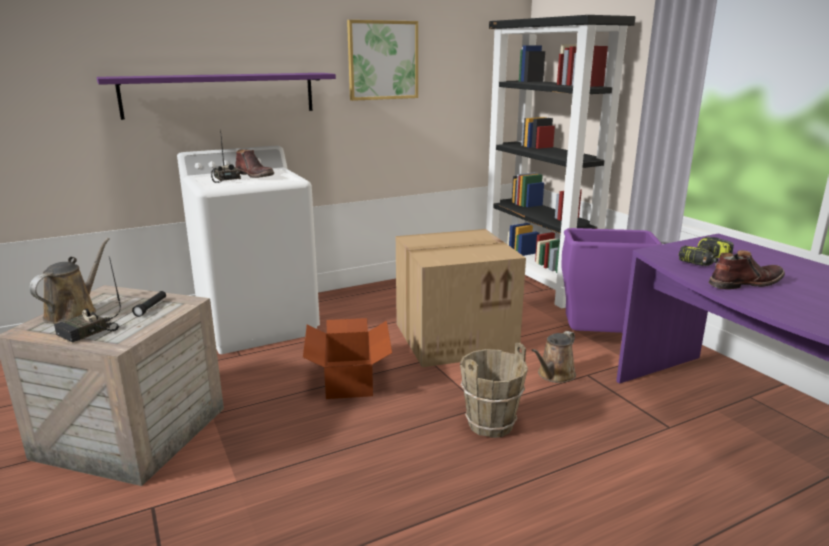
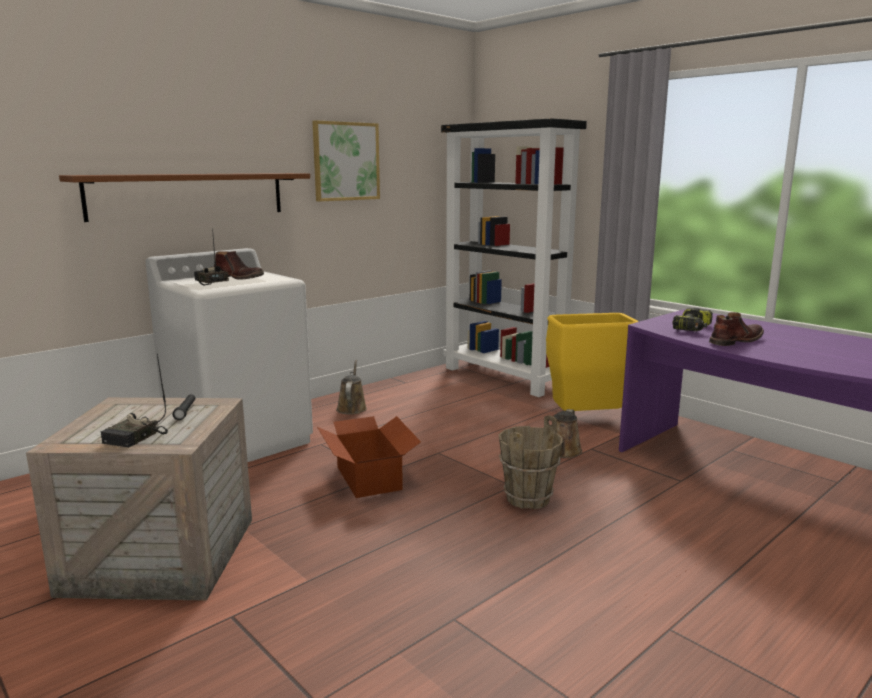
camera: 15 degrees left, 5 degrees down
(74, 312) = (100, 423): brown watering can -> brown watering can (352, 408)
(220, 94) = (189, 195): purple shelf -> brown shelf
(455, 337) = (453, 431): cardboard box -> none
(599, 340) = (586, 419): purple trash can -> yellow trash can

